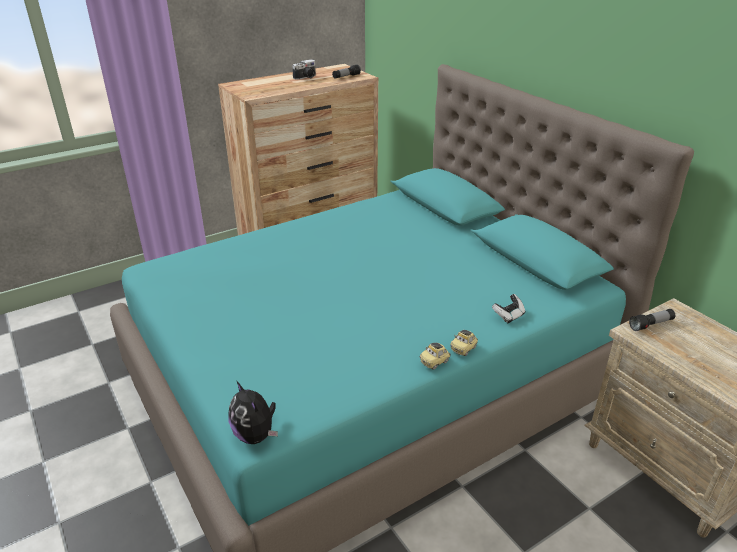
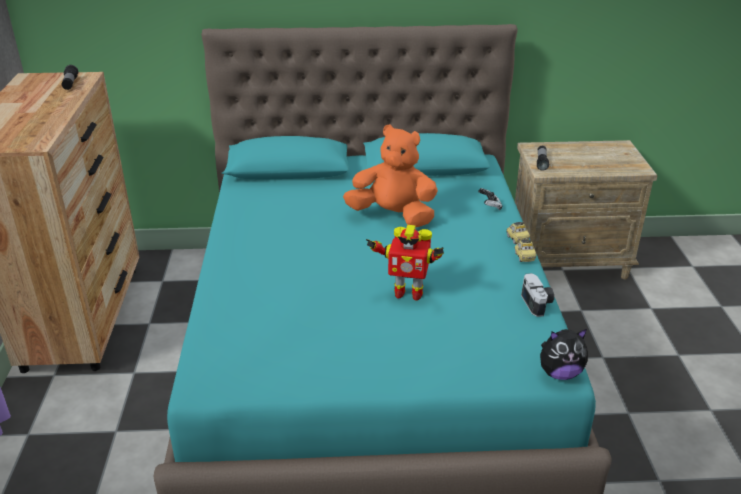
camera: 60 degrees left, 0 degrees up
(306, 77) = (28, 102): camera -> camera (538, 303)
(316, 313) = (407, 292): none -> toy robot
(427, 271) = (393, 216): none -> orange plush toy

